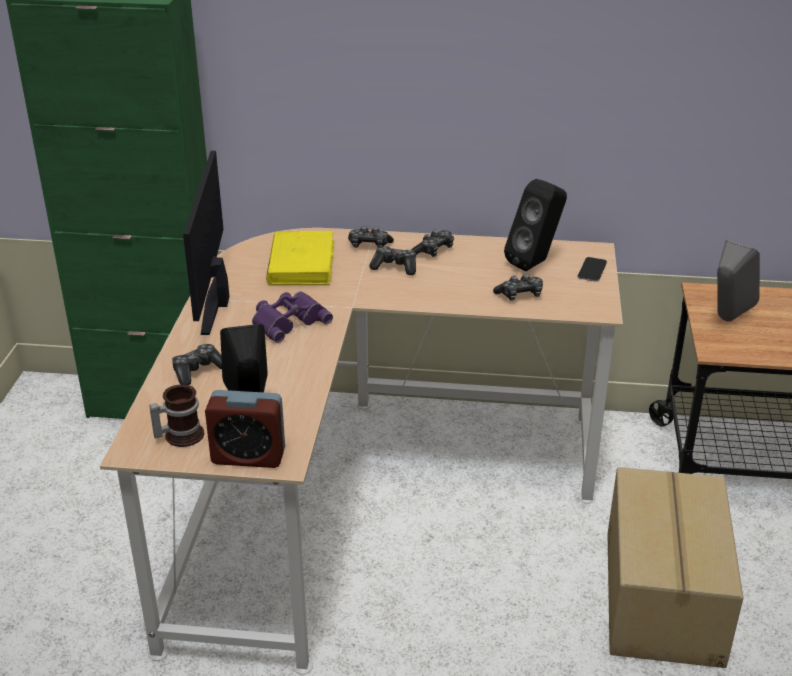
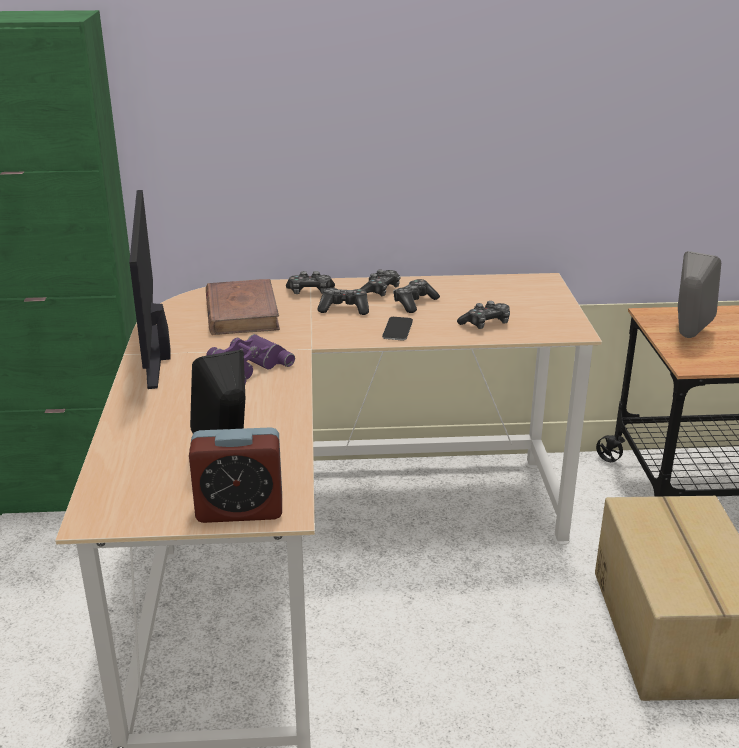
camera: 10 degrees left, 5 degrees down
(180, 435) = (149, 495): mug -> none
(198, 371) = (153, 425): game controller -> game controller (414, 303)
(301, 263) = (242, 312): yellow book -> brown book
(535, 263) = (489, 295): black speaker -> none
(592, 270) = (549, 297): phone -> phone (397, 329)

